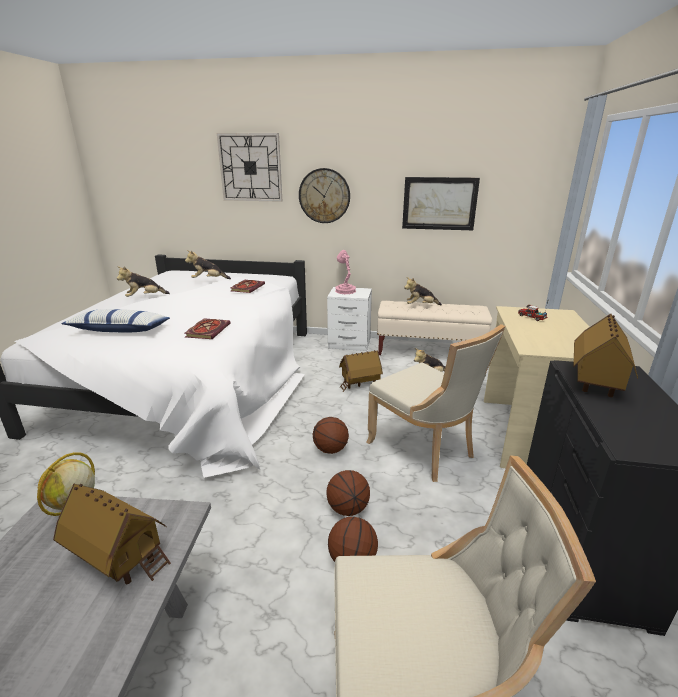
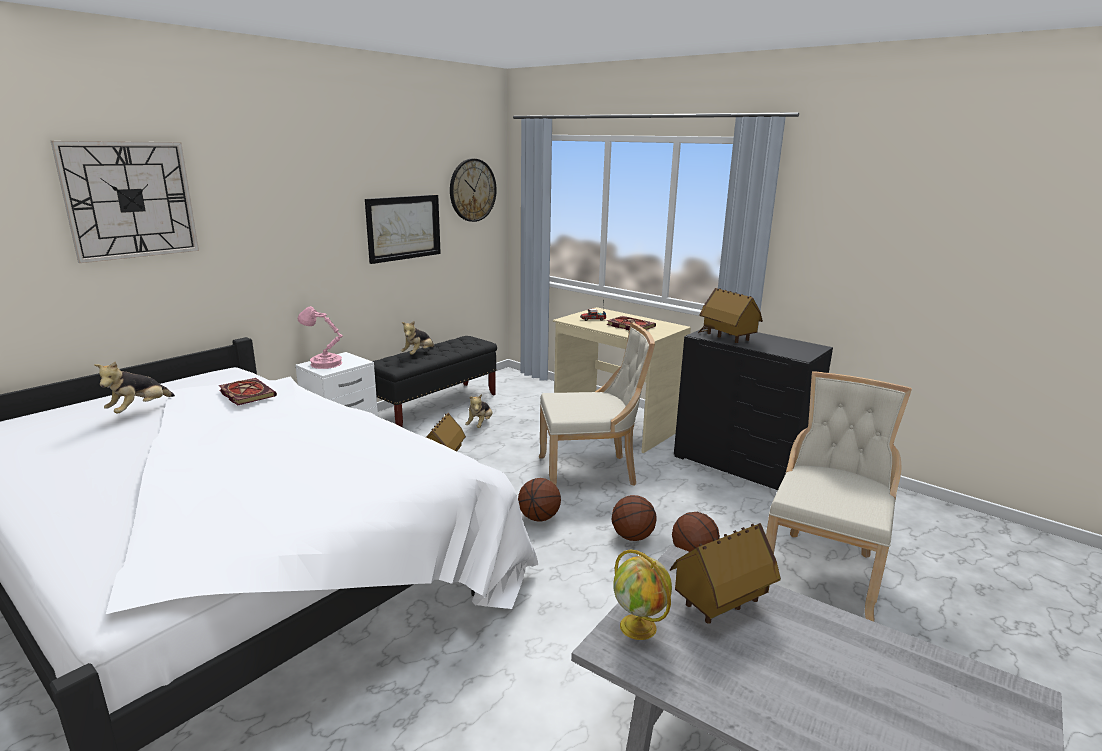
camera: 60 degrees left, 5 degrees down
(120, 330) = (257, 501): pillow -> none
(144, 297) = (99, 471): plush toy -> none
(208, 330) = (371, 443): book -> book (629, 326)
(324, 196) = (264, 234): wall clock -> wall clock (472, 190)
(429, 351) = (435, 406): beige bench -> black bench

